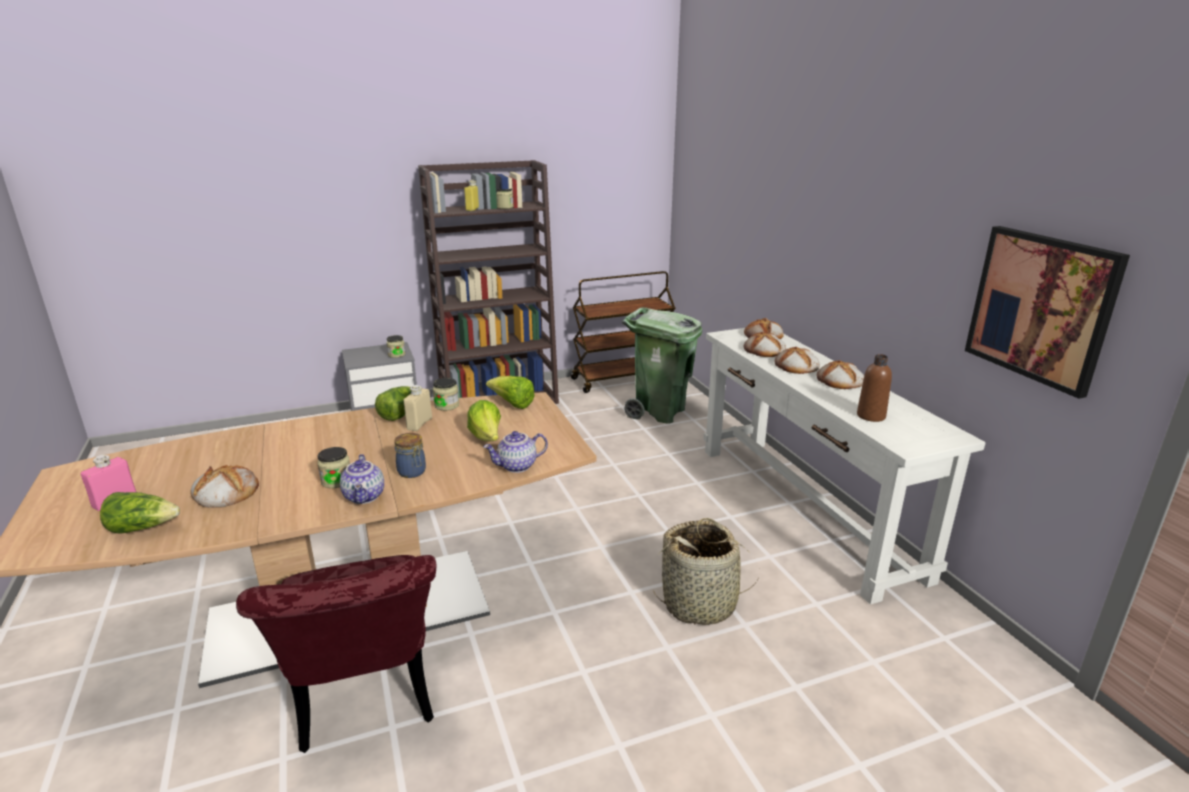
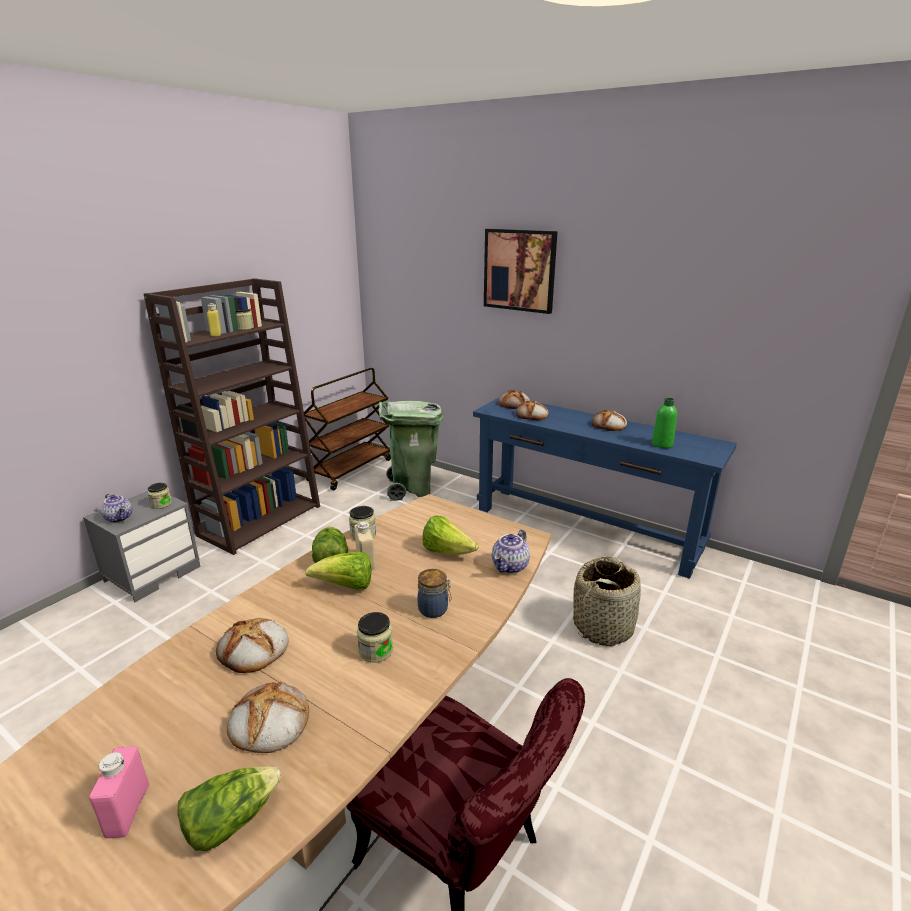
camera: 35 degrees left, 0 degrees up
(365, 497) = (429, 653): teapot -> teapot (120, 518)
(512, 404) = (419, 514): lettuce -> lettuce (346, 586)
(796, 366) = (569, 421): bread -> bread (253, 650)
(804, 508) = (585, 528): white console table -> blue console table
(871, 416) = (662, 444): brown bottle -> green bottle
(1041, 307) = (772, 345): picture -> picture (519, 270)

